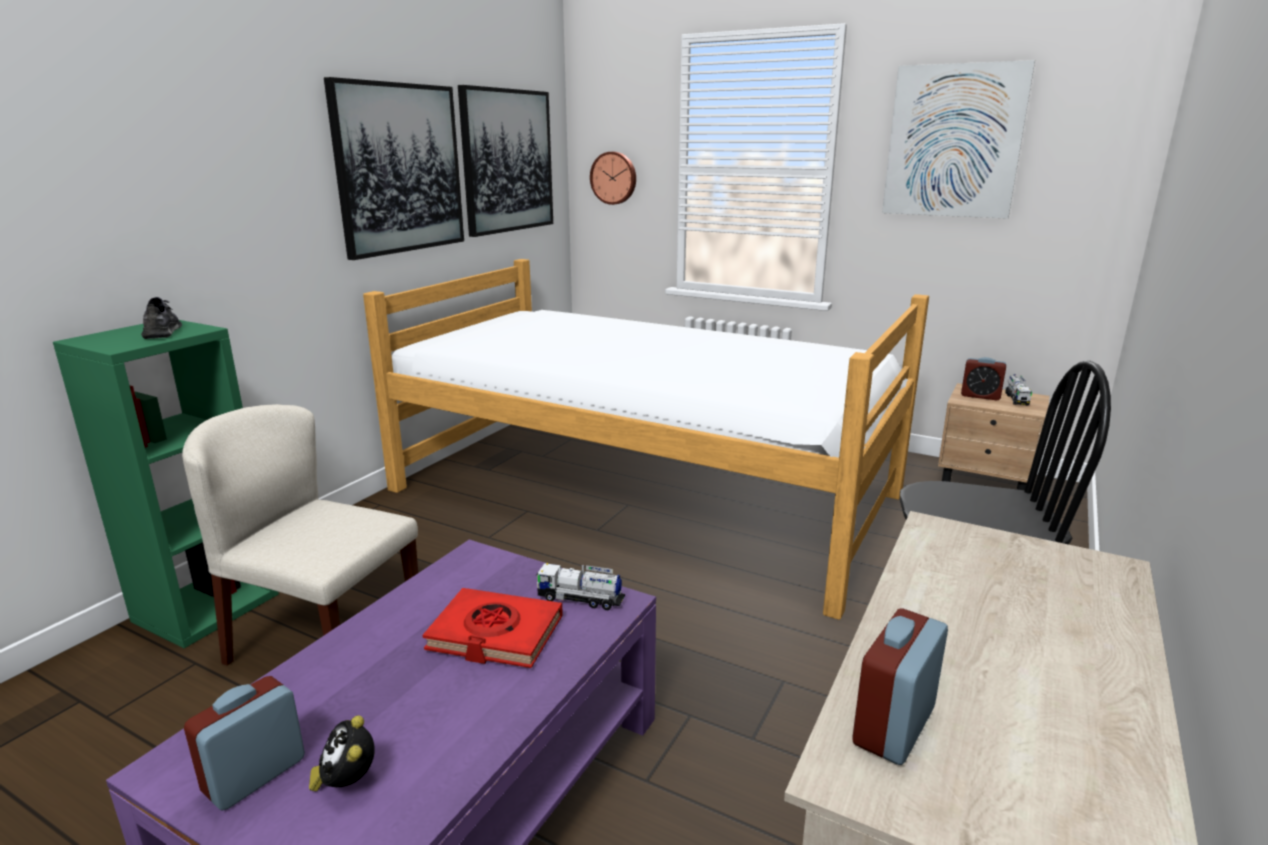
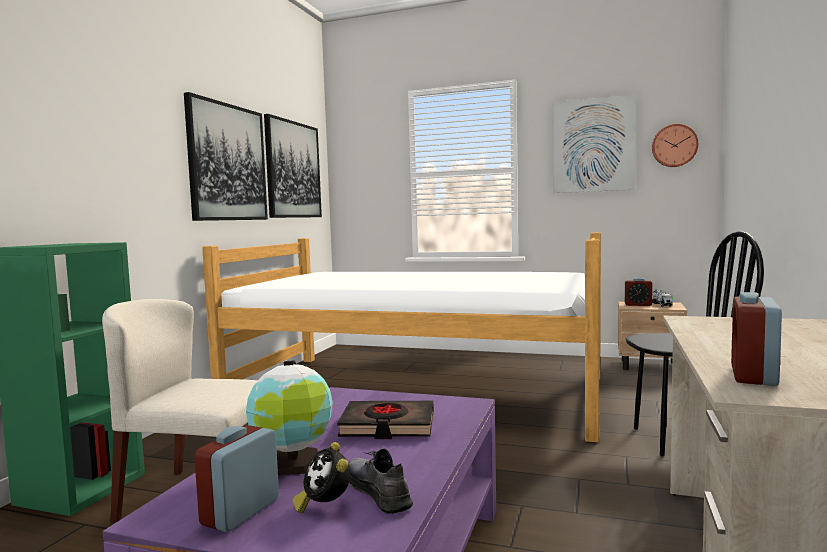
camera: 10 degrees left, 15 degrees down
(162, 331) = (74, 243): grey shoe -> grey shoe (377, 491)
(352, 693) = (294, 463): none -> globe
(495, 634) = (387, 426): red book -> black book
(580, 599) = (440, 405): toy truck -> none
(614, 178) = (363, 185): wall clock -> wall clock (674, 146)

